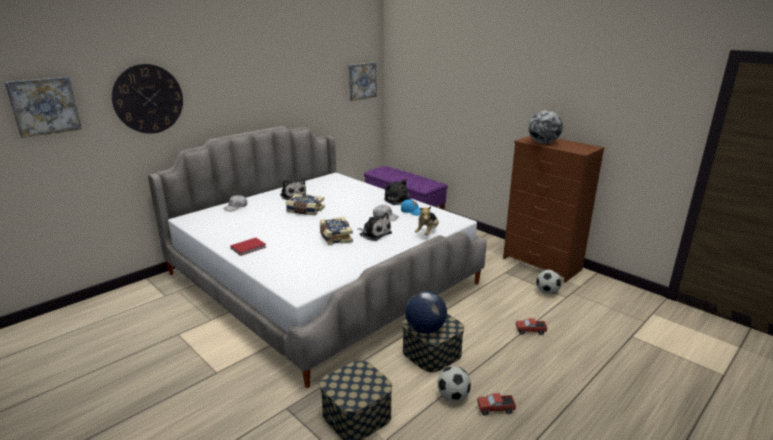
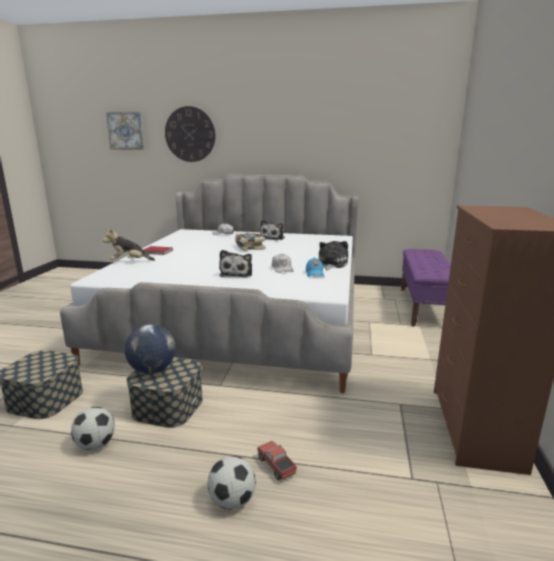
camera: 55 degrees right, 5 degrees down
(335, 237) = (209, 265): book -> none
(361, 81) = (420, 143): picture -> none
(427, 232) = (273, 289): plush toy -> plush toy (129, 262)
(495, 409) = (83, 483): toy truck -> none
(543, 143) = (488, 212): globe -> none
(547, 292) = (400, 454): football -> football (232, 500)

